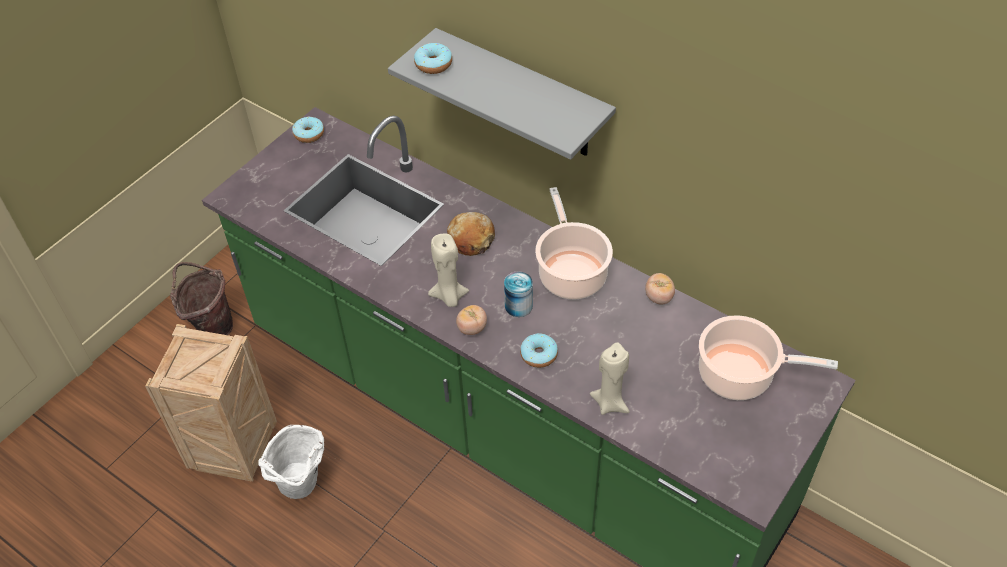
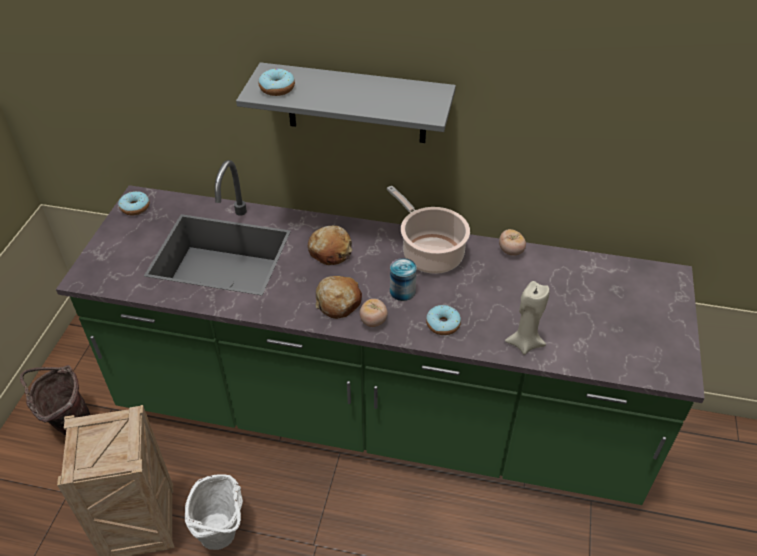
camera: 25 degrees left, 5 degrees down
(449, 297) = (338, 302): beige candle -> bread
(740, 375) = (609, 289): cooking pot -> none

